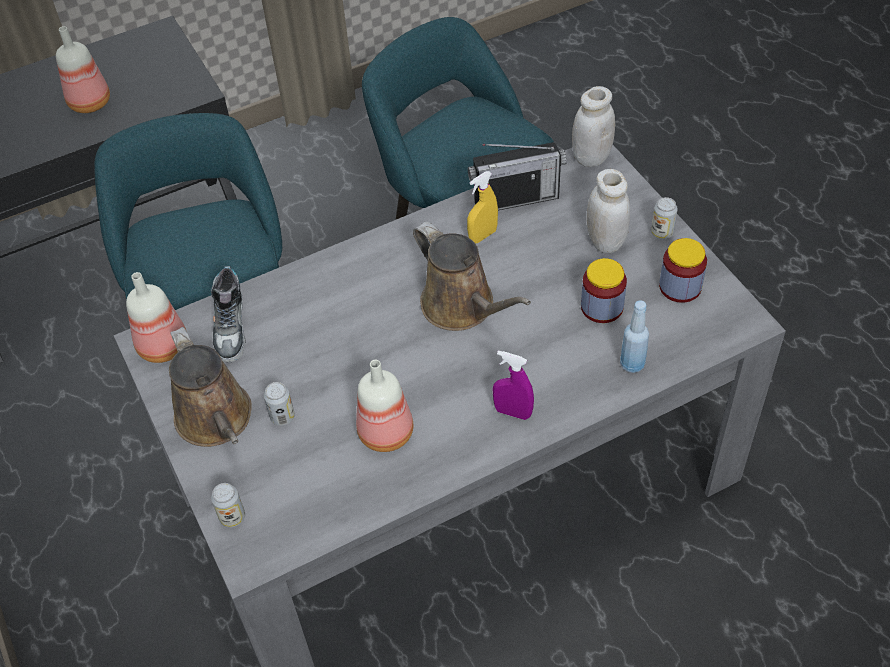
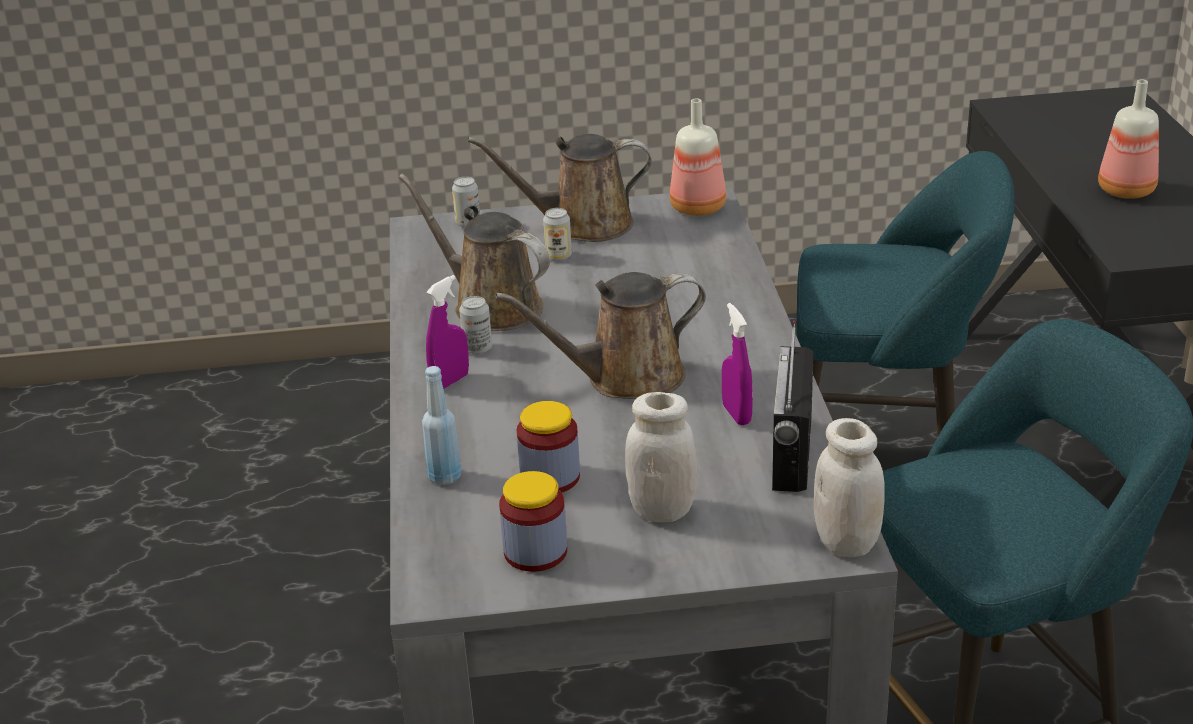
camera: 110 degrees right, 20 degrees down
(231, 328) = (697, 242): shoe -> none
(387, 432) = (491, 306): bottle -> brown watering can
(482, 235) = (736, 414): yellow spray bottle -> purple spray bottle
(662, 233) = (646, 566): can -> can (478, 348)

